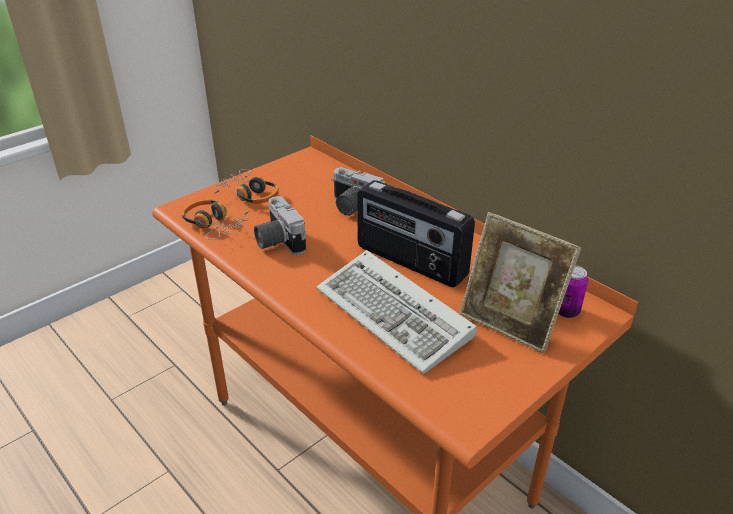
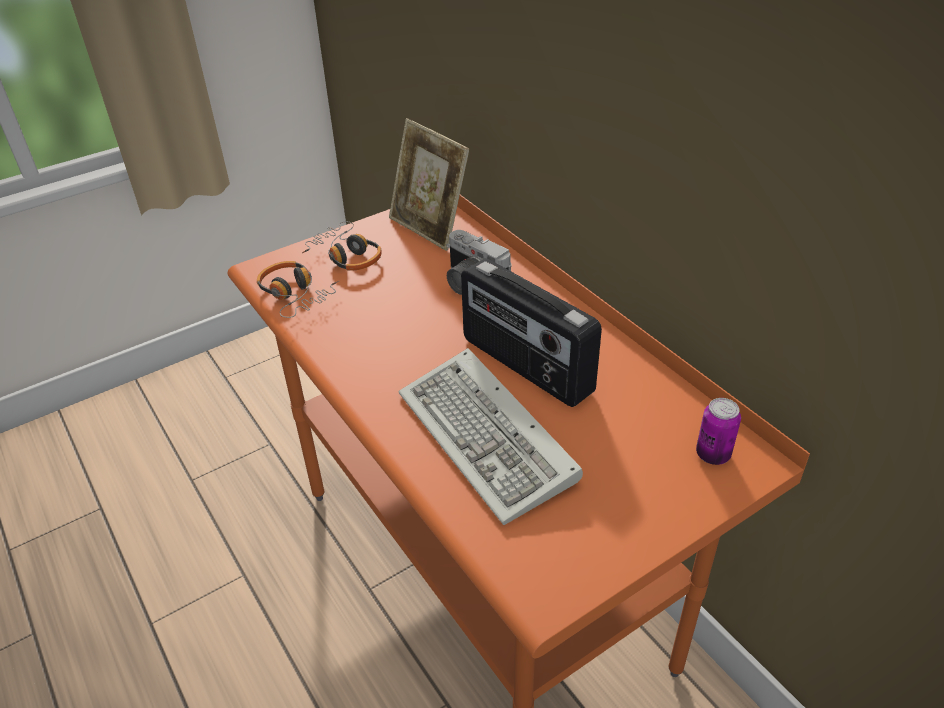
camera: 10 degrees right, 5 degrees up
(277, 241) = (366, 324): camera -> none
(509, 324) = (632, 466): picture frame -> picture frame (429, 228)

